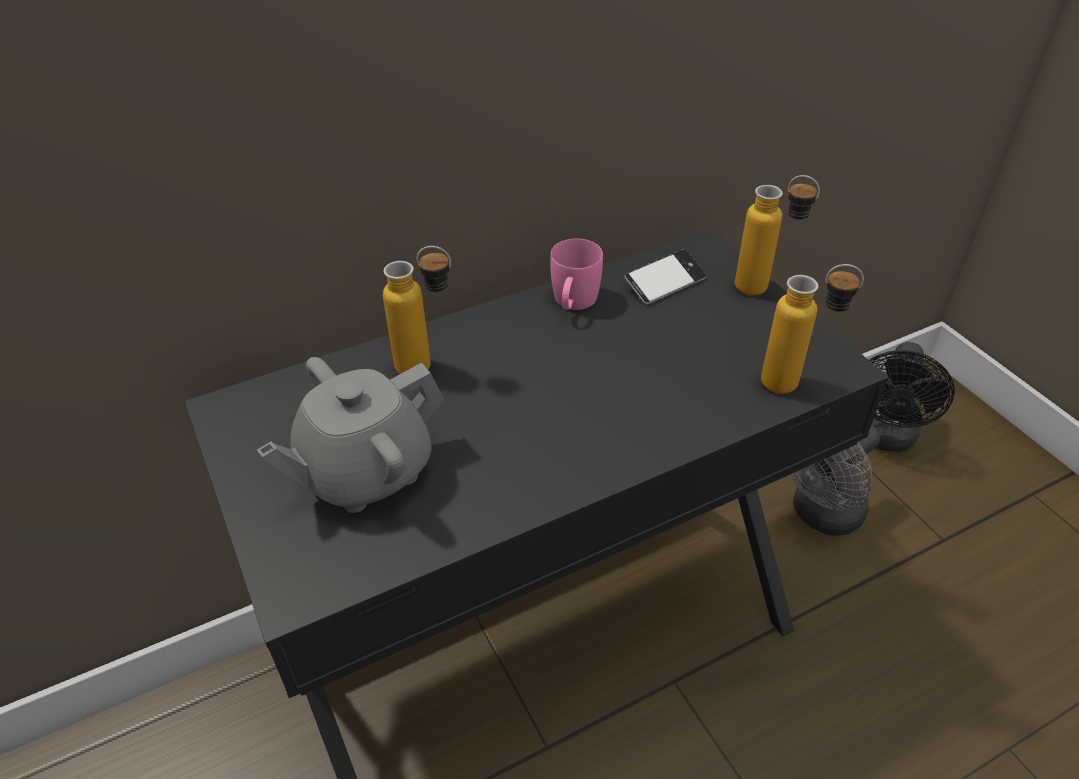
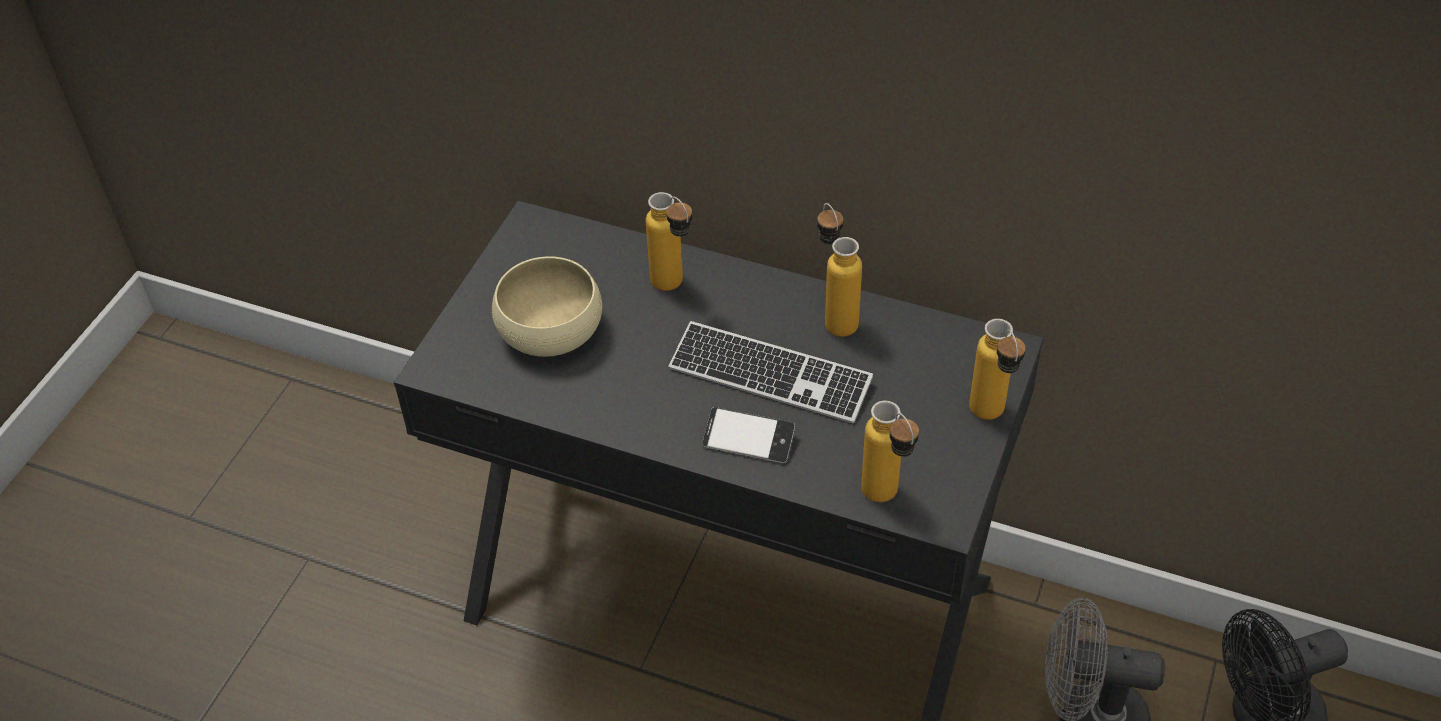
camera: 50 degrees right, 5 degrees up
(365, 472) = (550, 329): grey teapot -> beige bowl
(573, 303) = (834, 316): pink mug -> bottle
(592, 371) = (770, 375): none -> keyboard
(664, 283) = (926, 352): phone -> phone (748, 440)

